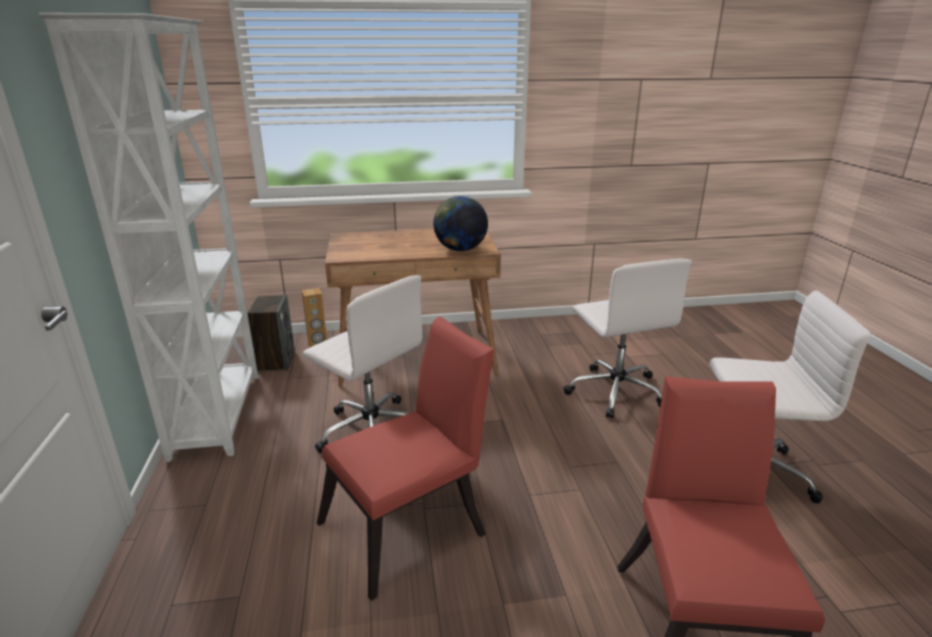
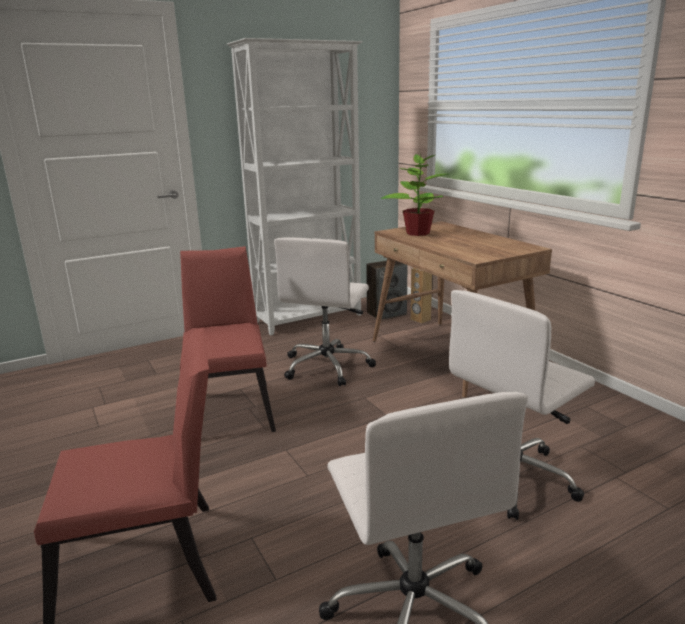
camera: 70 degrees right, 5 degrees down
(365, 250) = (417, 233): none -> potted plant
(411, 525) = (228, 407): red chair -> red chair turned 135 degrees counterclockwise
(460, 249) = (464, 252): globe -> none

